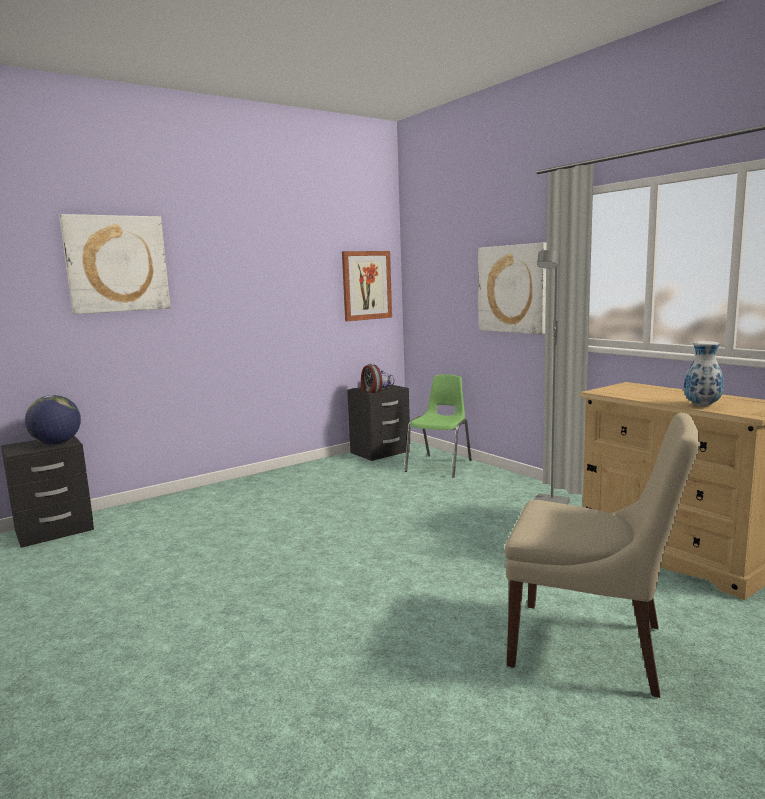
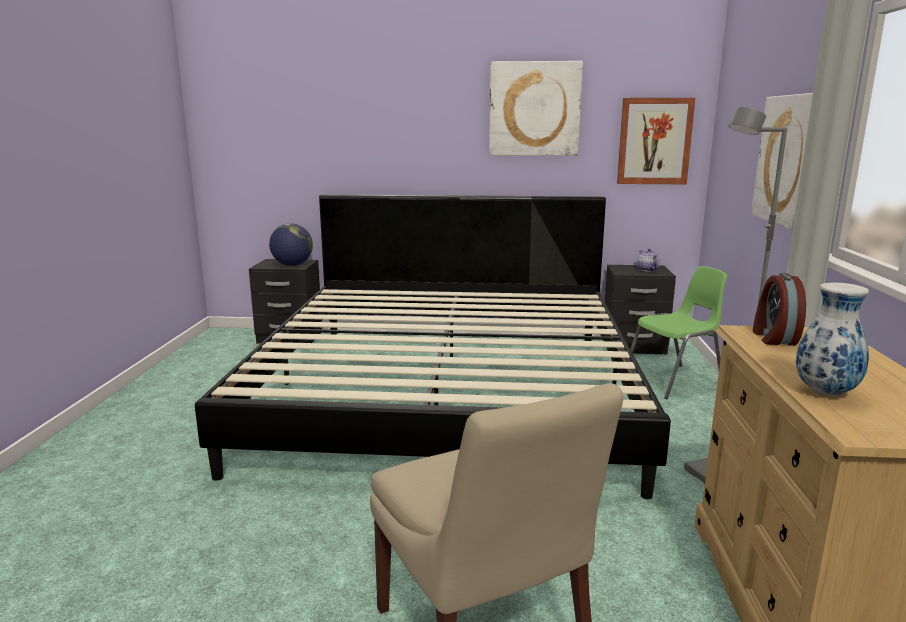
camera: 40 degrees right, 5 degrees up
(117, 264) = (367, 108): picture -> picture (534, 109)
(301, 522) = (447, 391): none -> bed
(370, 391) = (625, 271): alarm clock -> alarm clock (773, 338)

